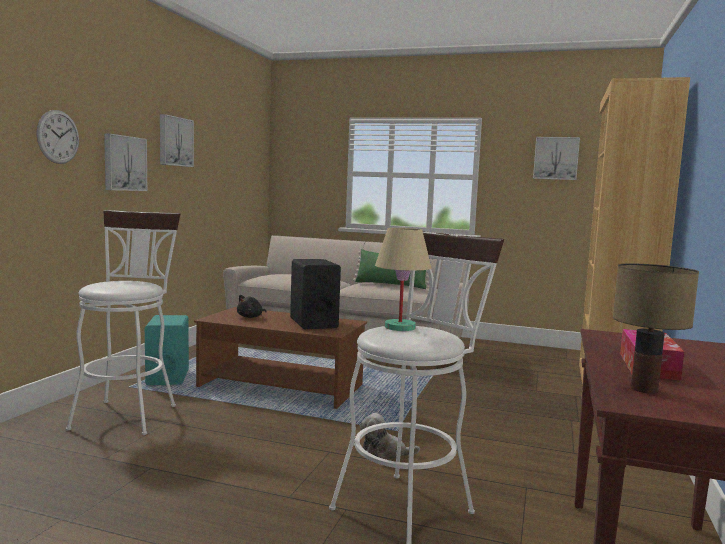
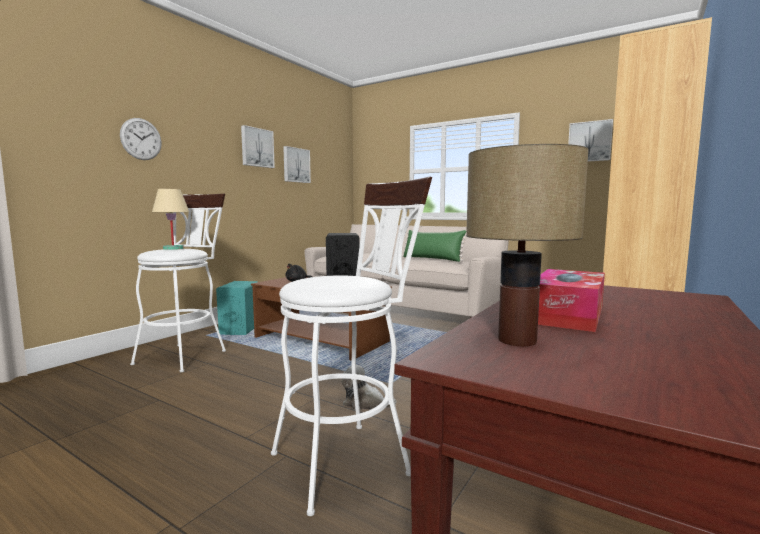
camera: 15 degrees right, 0 degrees up
(124, 163) = (207, 162): picture -> picture (296, 165)
(400, 327) = (333, 276): beige table lamp -> beige table lamp (173, 248)

